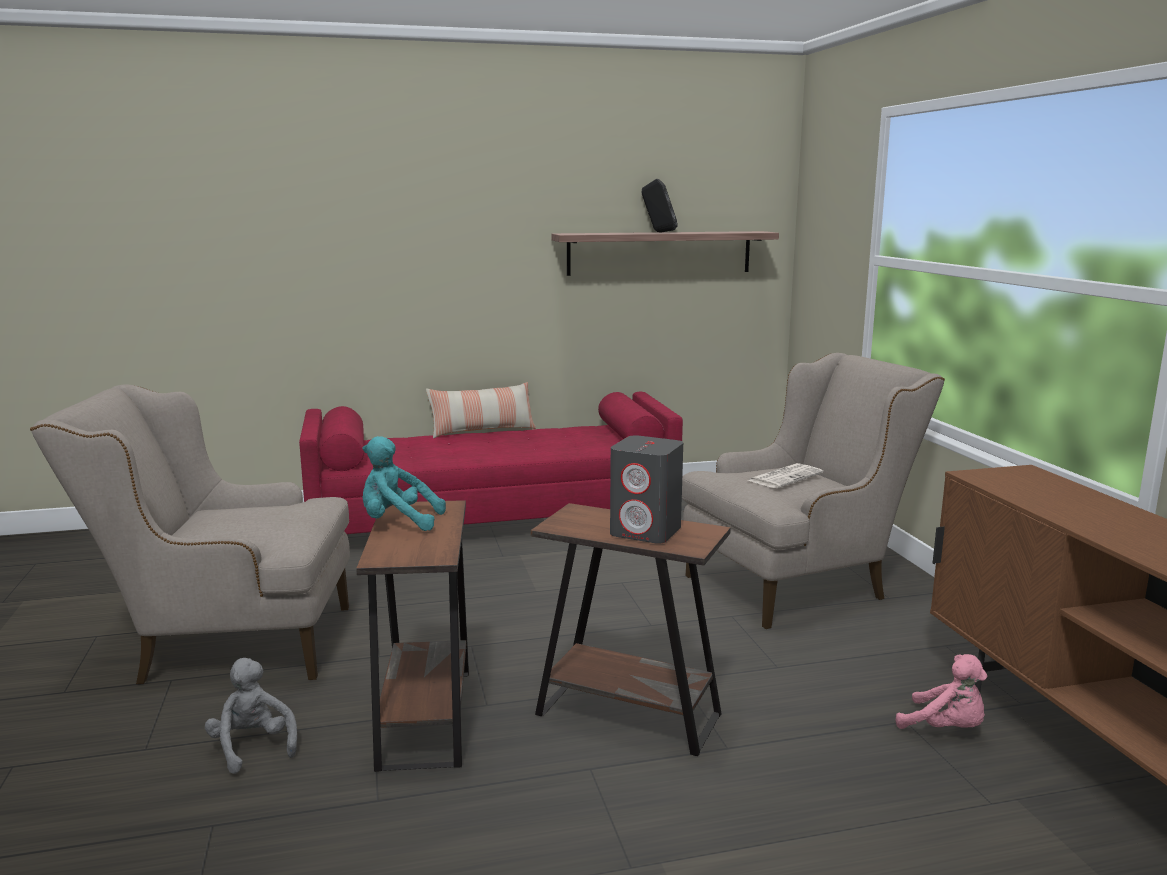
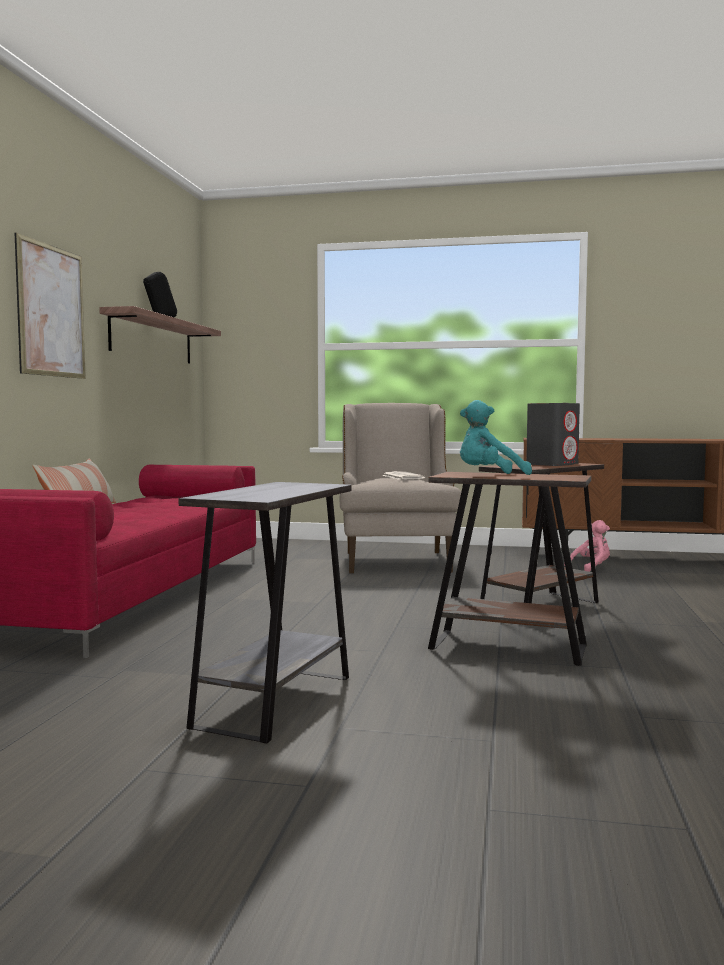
camera: 65 degrees left, 10 degrees down
(226, 643) = (274, 701): beige armchair -> grey side table
(253, 747) = (518, 699): grey plush toy -> none
(398, 522) = (489, 476): turquoise plush toy -> turquoise plush toy turned 45 degrees clockwise
(470, 249) = (51, 311): none -> picture

